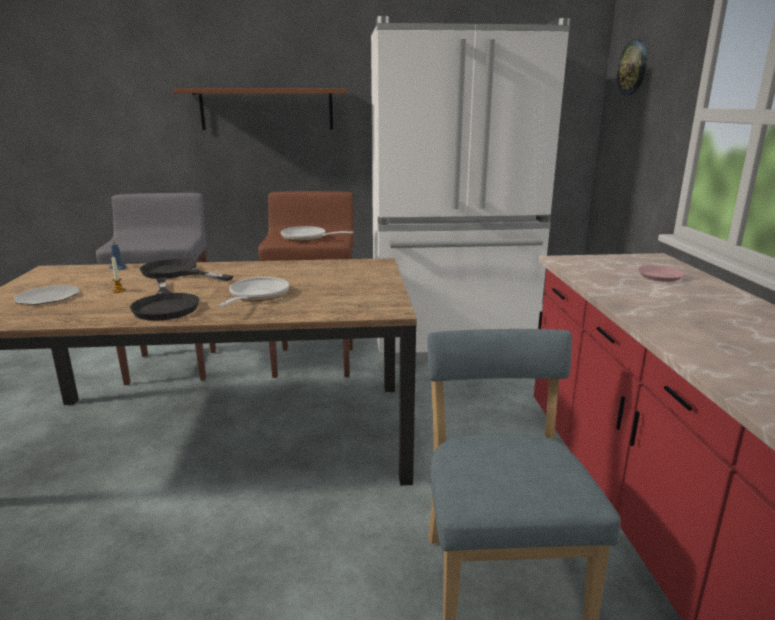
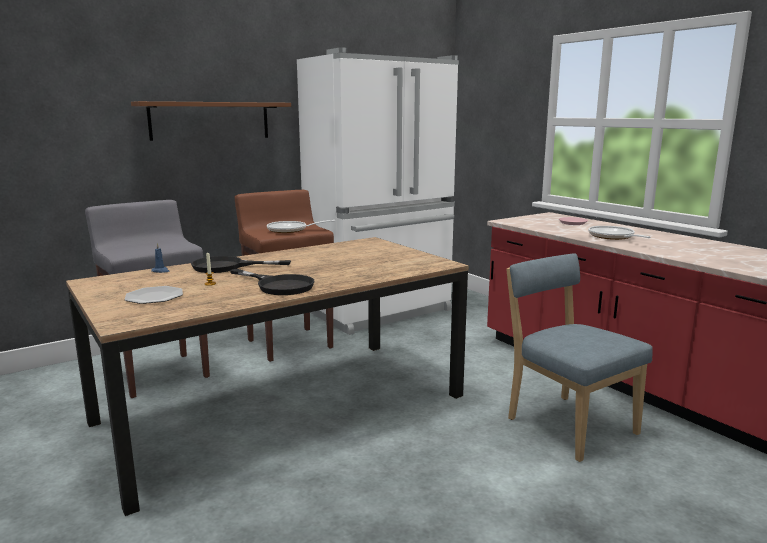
camera: 30 degrees left, 5 degrees down
(256, 296) = (334, 270): frying pan -> frying pan (613, 237)
(633, 67) = (482, 89): wall clock -> none

